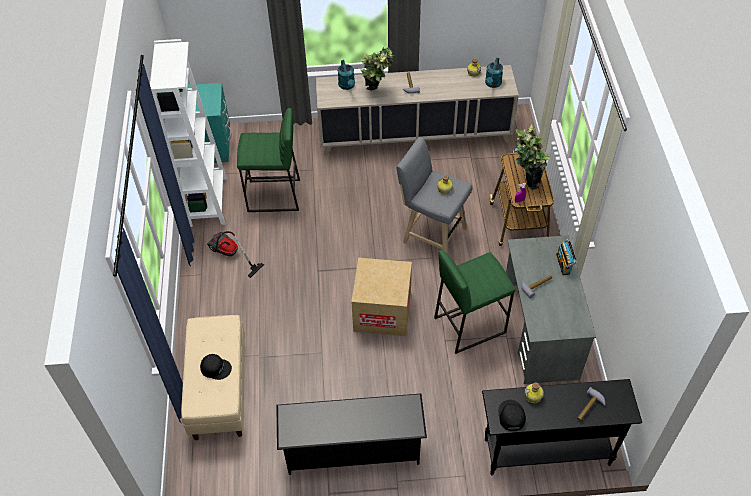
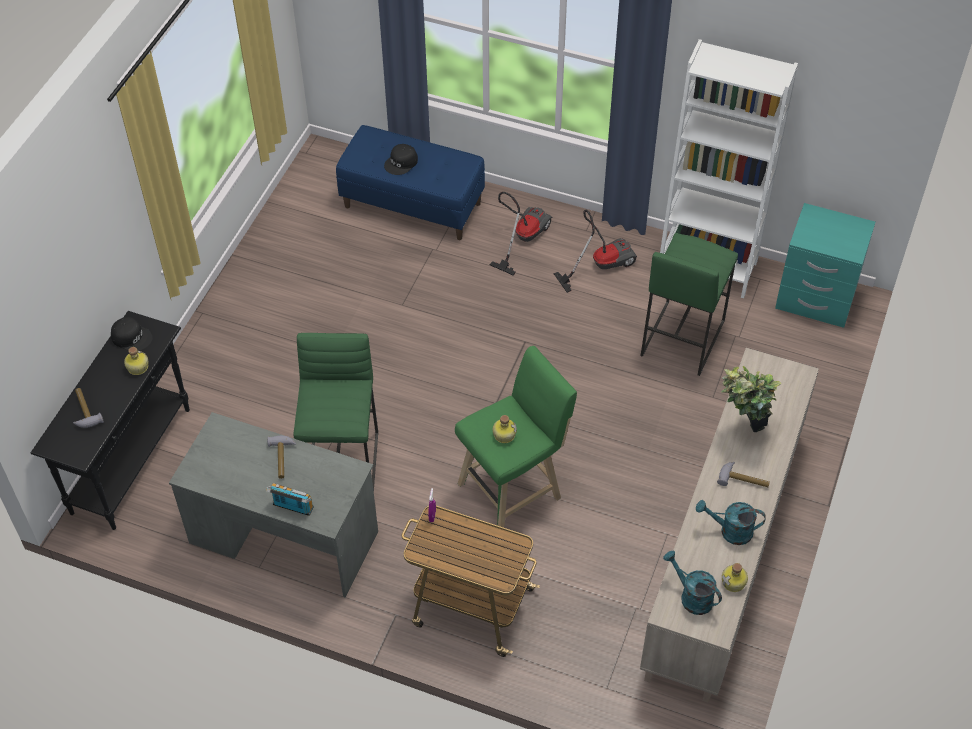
camera: 115 degrees right, 0 degrees up
(219, 389) = (413, 204): beige bench -> blue bench
(224, 307) = (522, 238): none -> vacuum cleaner
(347, 86) = (778, 400): turquoise watering can -> turquoise watering can (730, 531)
(352, 449) = (264, 290): black shoe rack -> none
(382, 311) = (421, 383): cardboard box -> none
(431, 234) = (514, 488): grey stool -> green stool
(526, 180) = (466, 545): potted plant -> none

